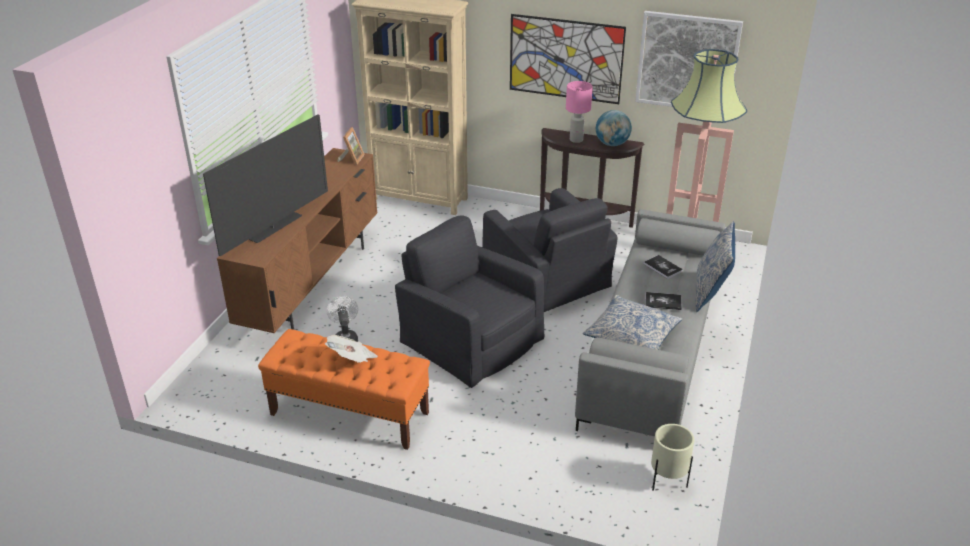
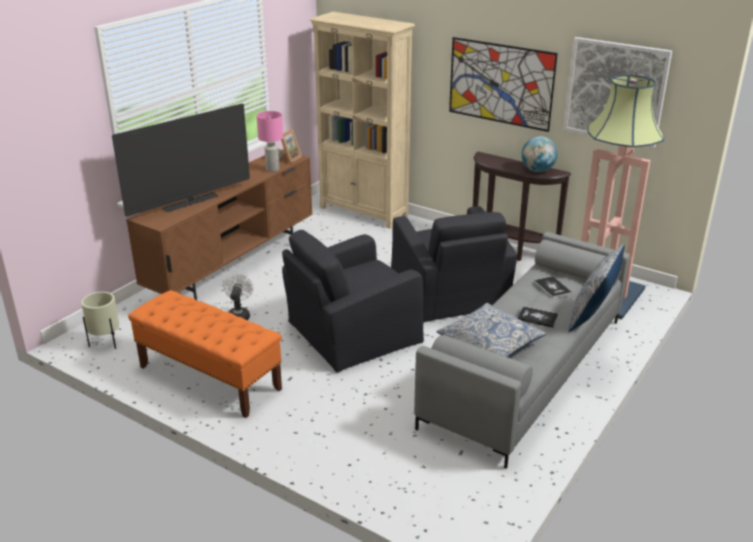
camera: 15 degrees right, 5 degrees down
(352, 359) = (210, 322): newspaper -> none
(470, 339) = (352, 332): black armchair -> black armchair turned 90 degrees counterclockwise
(576, 140) = (504, 164): pink table lamp -> pink table lamp (273, 169)
(667, 481) = (488, 494): beige planter -> beige planter (106, 343)

